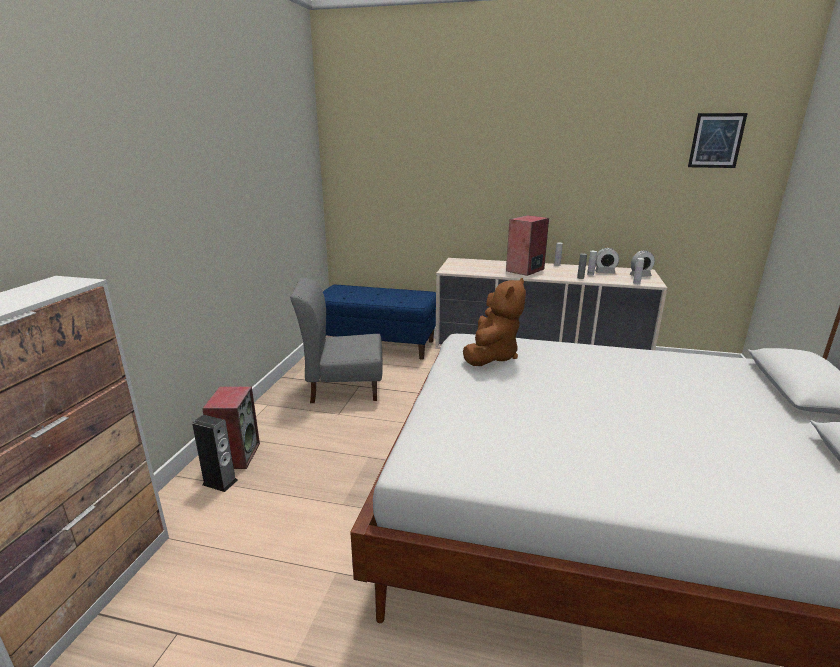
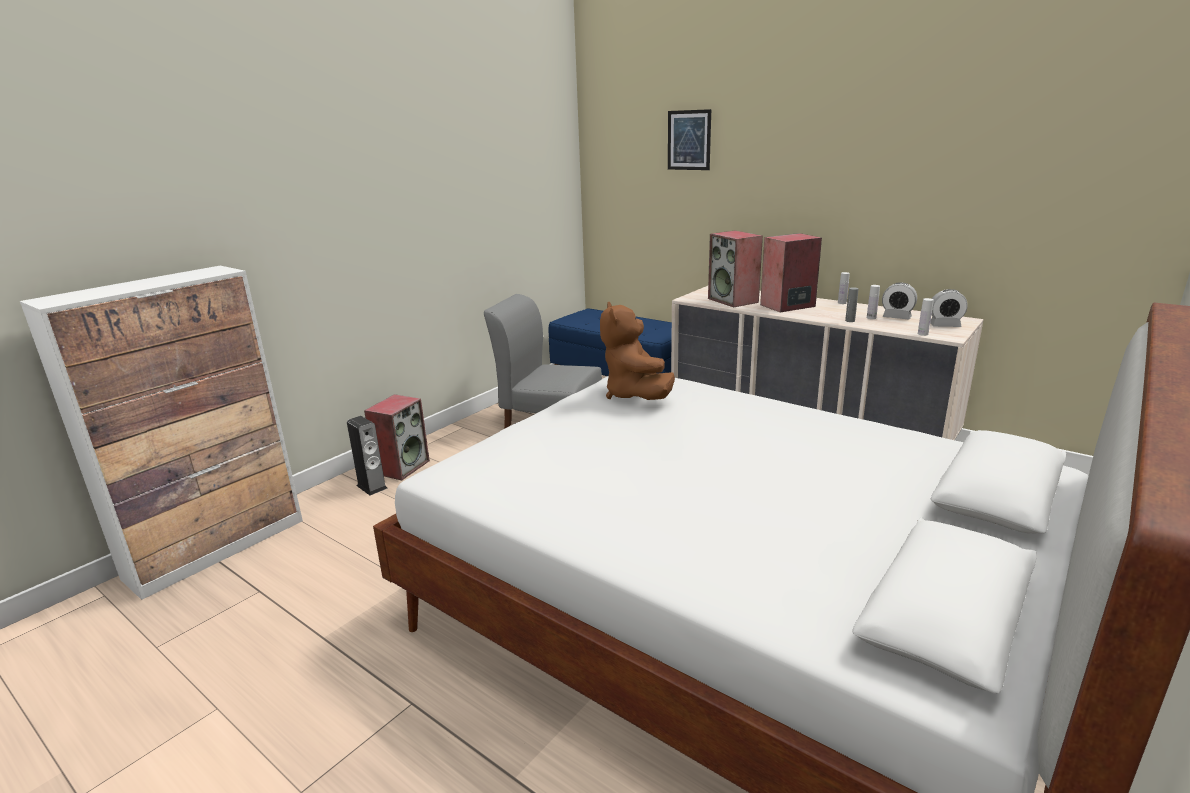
camera: 25 degrees right, 0 degrees up
(483, 269) = (733, 300): none -> speaker
(491, 356) = (635, 395): brown plush toy -> brown plush toy turned 120 degrees clockwise
(716, 140) = (1085, 128): picture -> picture (689, 140)

